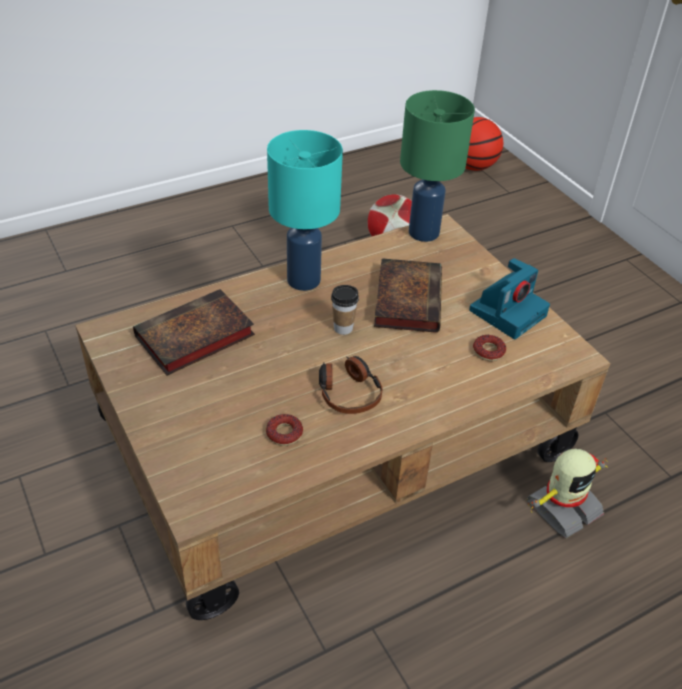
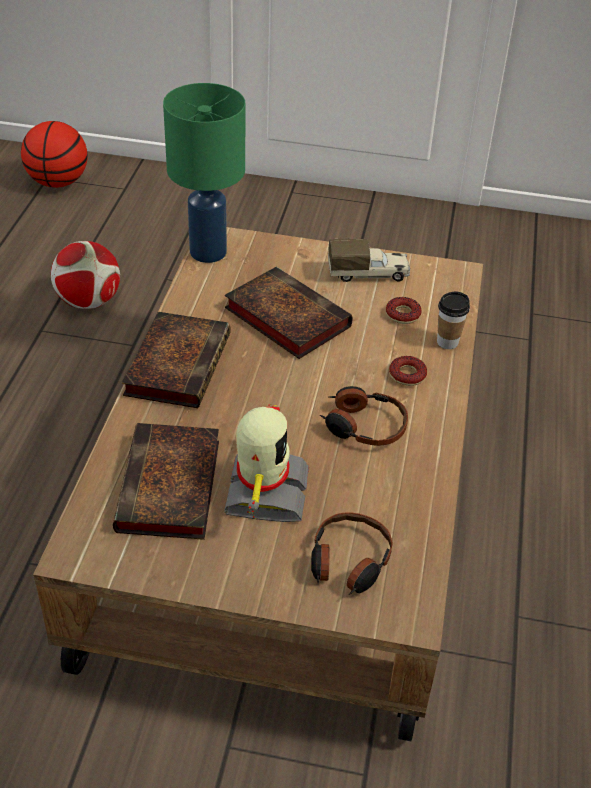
camera: 50 degrees left, 0 degrees up
(212, 452) = (348, 562): none -> headphones
(284, 433) = (373, 497): donut -> donut (407, 375)
(304, 279) = (178, 363): turquoise table lamp -> book
(343, 328) = (277, 379): cup -> cup (447, 342)
(508, 312) = (368, 274): camera -> toy truck
(562, 507) = (502, 417): toy robot -> toy robot (264, 492)

